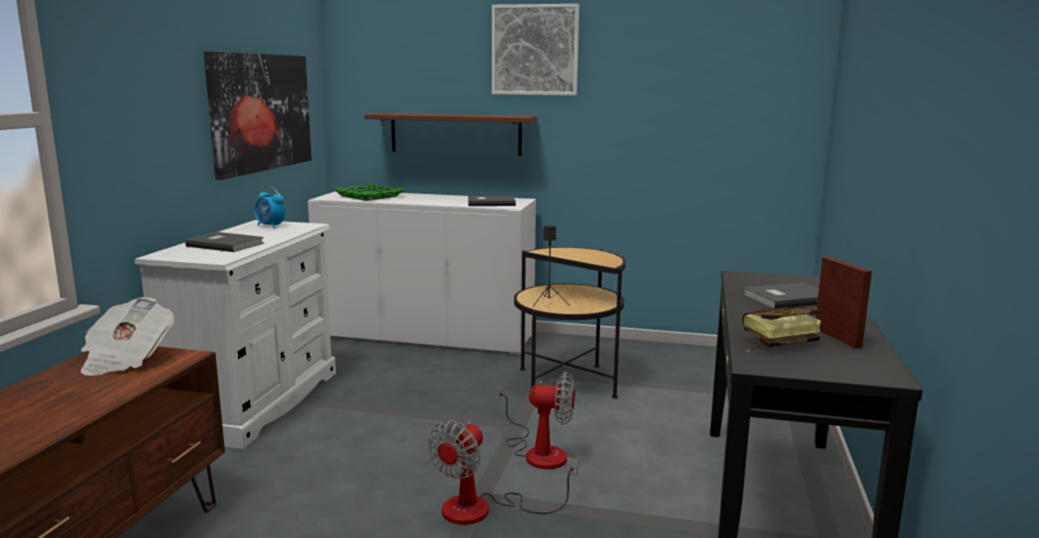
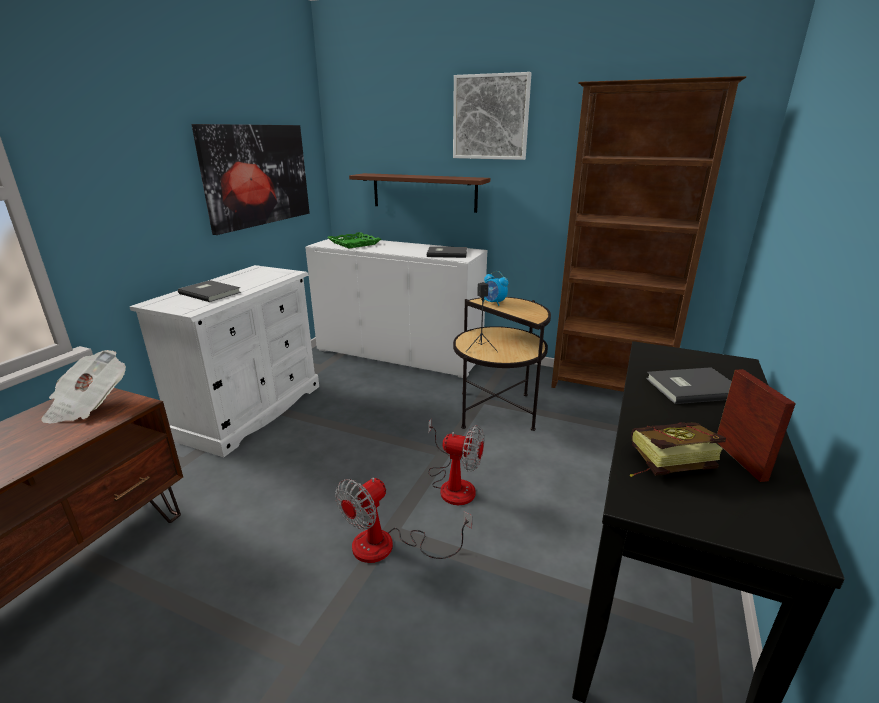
camera: 10 degrees right, 10 degrees up
(270, 226) = (260, 273): alarm clock -> alarm clock (493, 303)
(692, 355) = (609, 388): none -> brown bookcase

